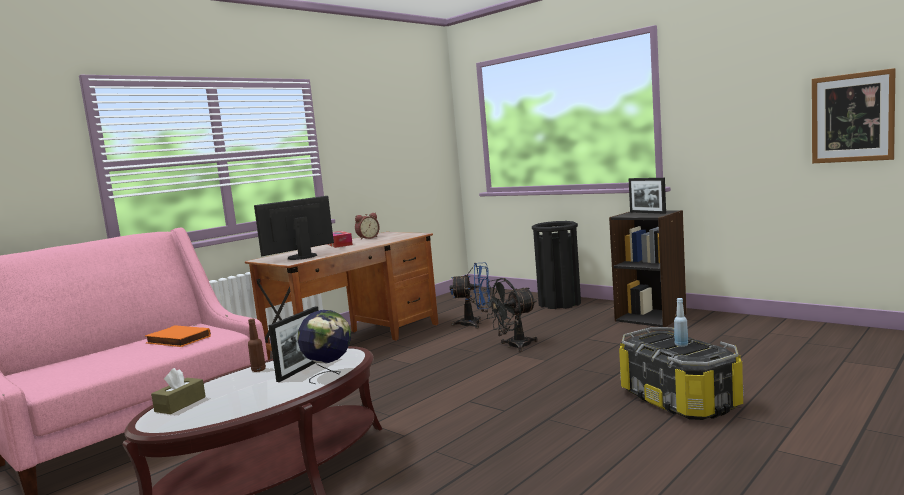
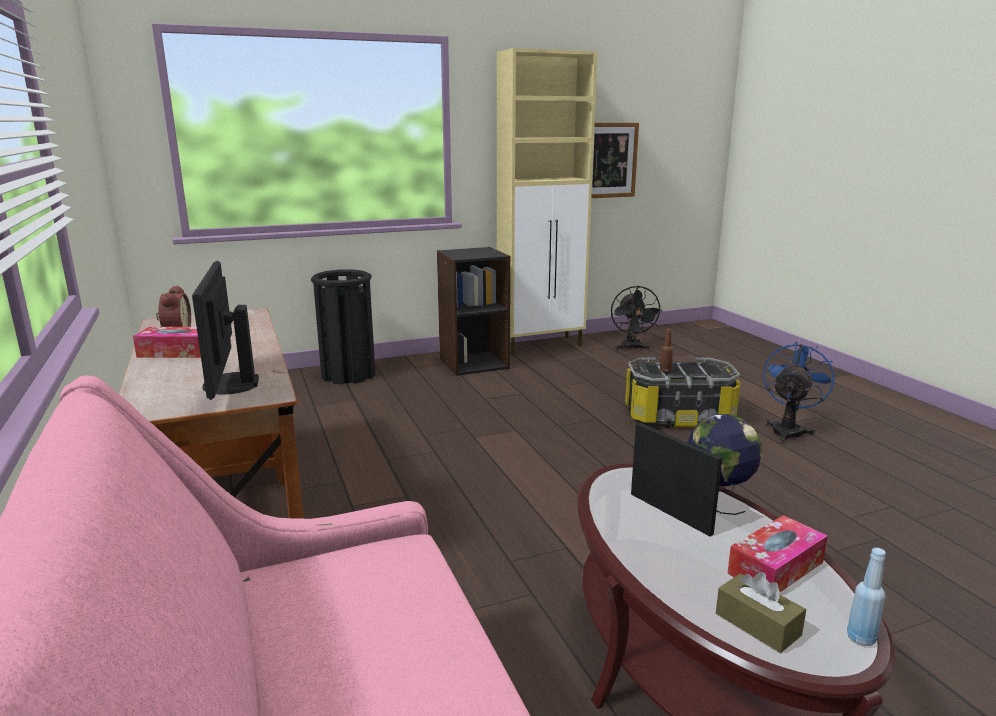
camera: 65 degrees left, 10 degrees up
(177, 340) = (364, 605): orange book -> none
(243, 400) = (775, 568): none -> tissue box
(258, 370) = (637, 544): brown bottle -> brown bottle (665, 371)
(475, 324) = (326, 426): blue fan -> blue fan (788, 430)
(513, 346) = (448, 431): black fan -> black fan (632, 348)
(647, 212) = (470, 252): picture frame -> none
(681, 345) = (684, 368): blue bottle -> blue bottle (861, 638)
(747, 320) = (541, 345): none -> beige cabinet

